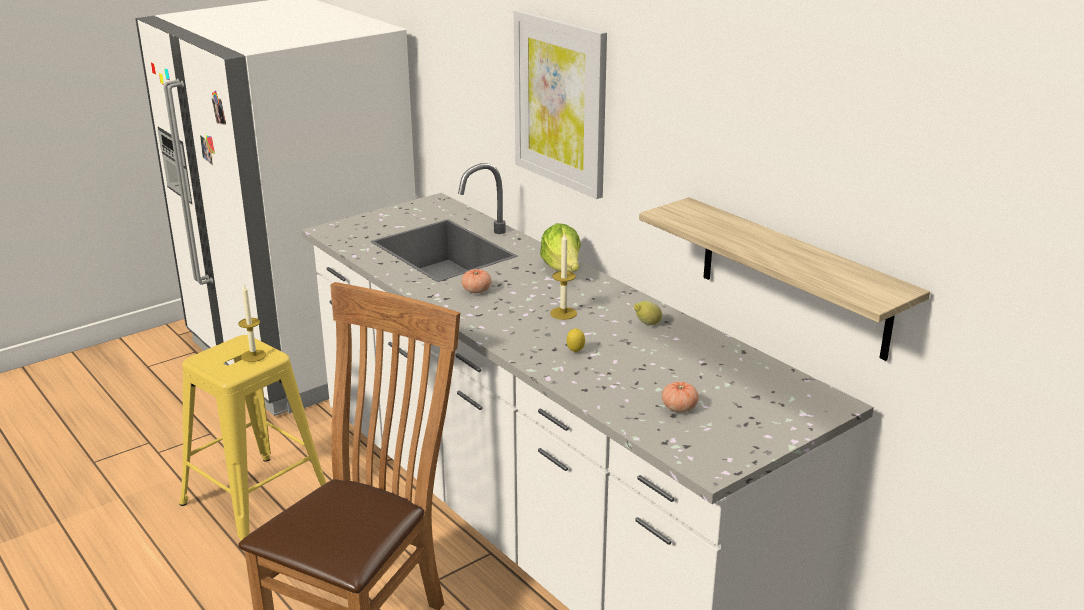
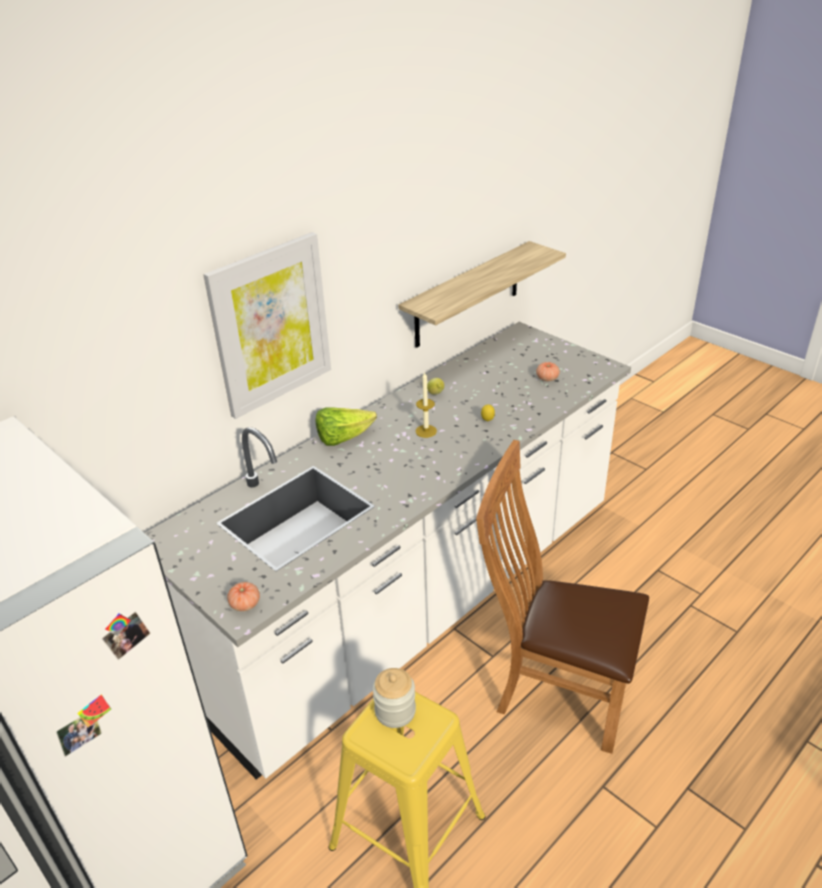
camera: 95 degrees left, 10 degrees up
(253, 356) = (395, 711): candle -> jar
(476, 290) = (391, 479): tomato -> tomato (245, 604)

